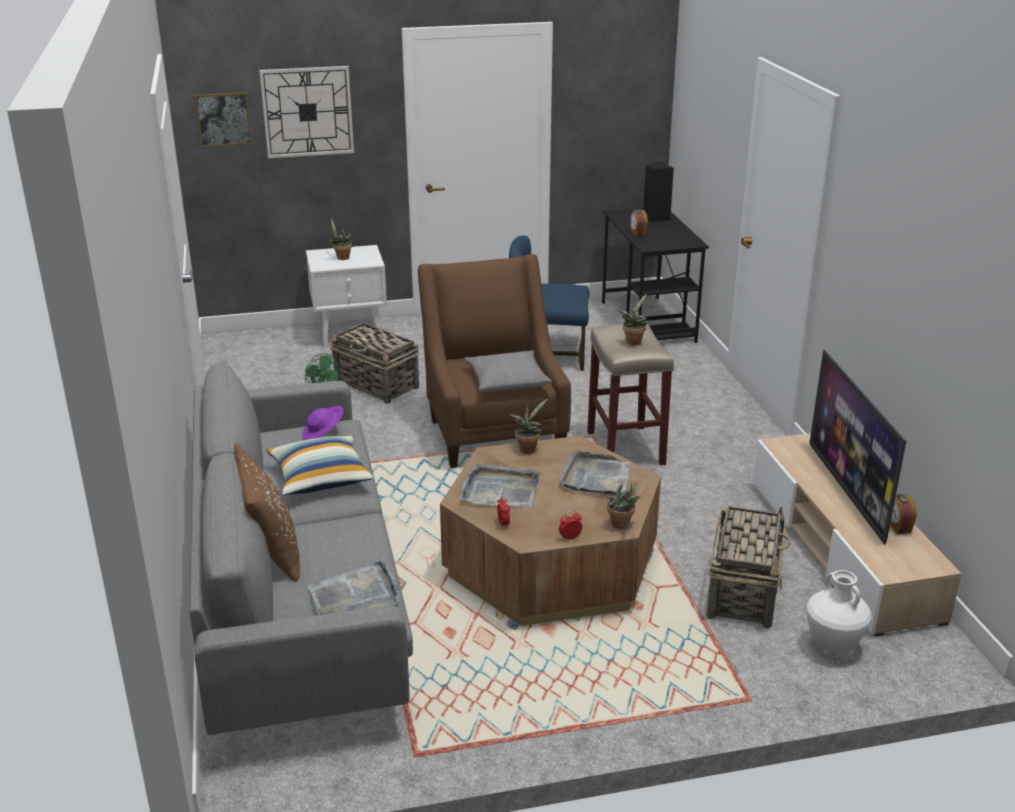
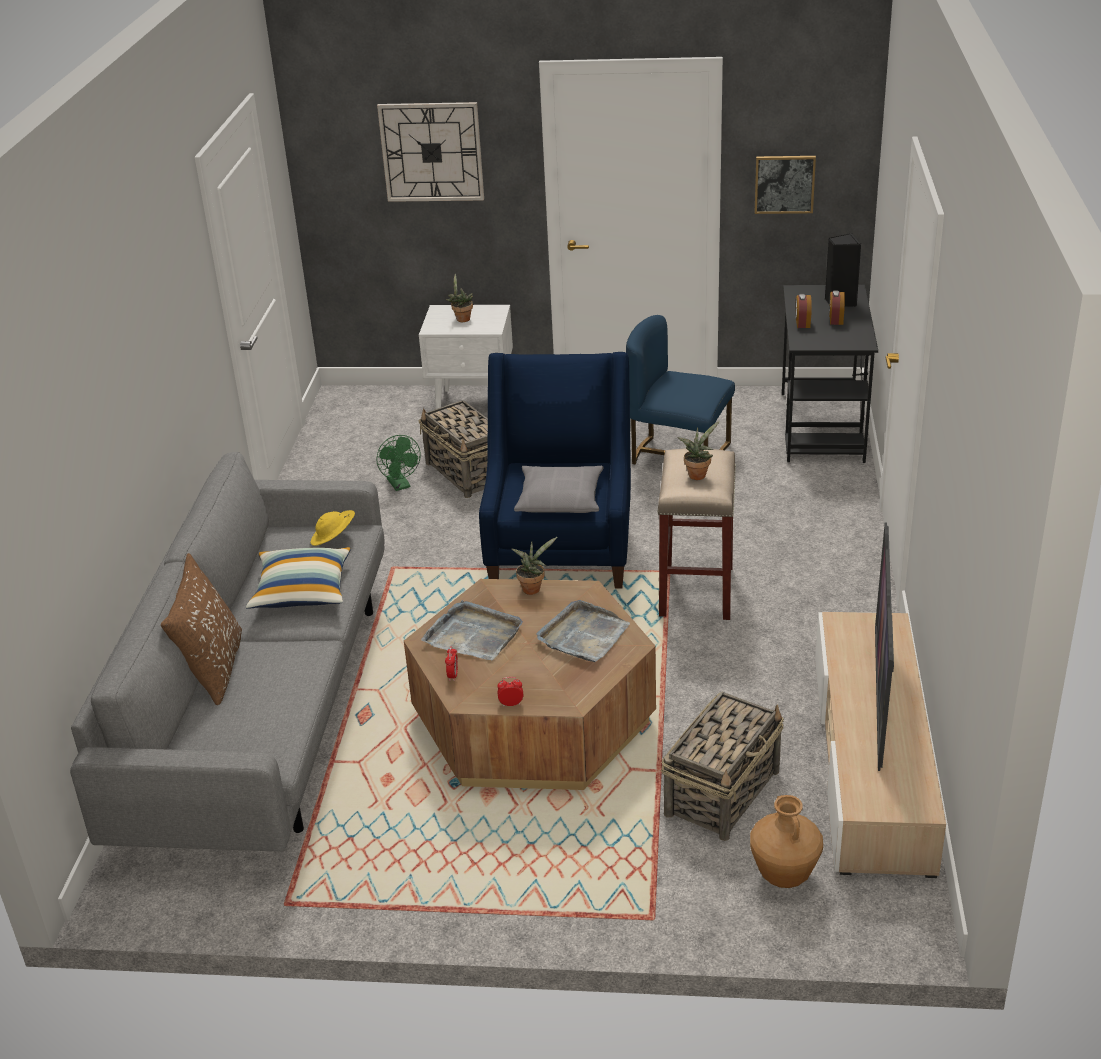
camera: 20 degrees right, 5 degrees up
(223, 119) = (340, 156): picture -> picture (784, 184)
(323, 434) = (334, 539): purple hat -> yellow hat
(355, 596) = (261, 732): grey tray -> none
(493, 431) = (561, 548): brown armchair -> blue armchair
(622, 525) = (575, 699): potted plant -> none
(833, 646) = (784, 876): white vase -> brown vase
(898, 527) = (910, 752): alarm clock -> alarm clock (835, 320)

